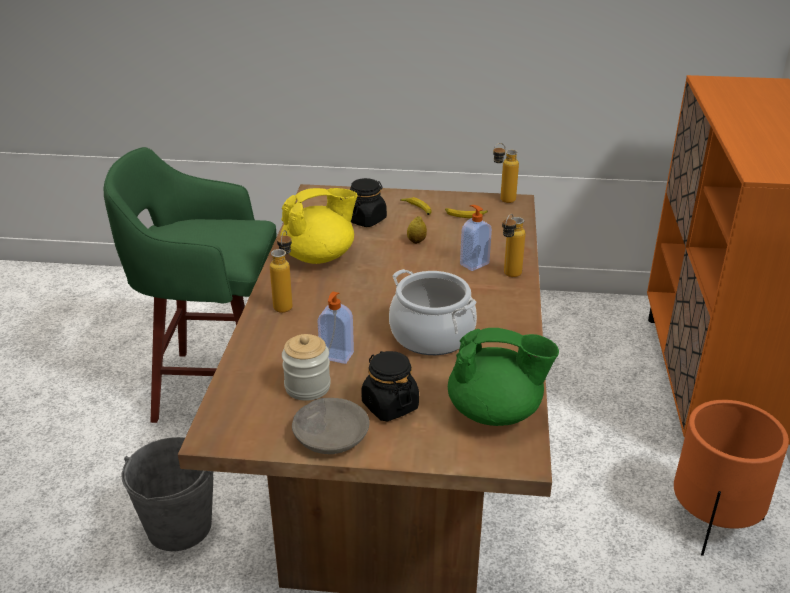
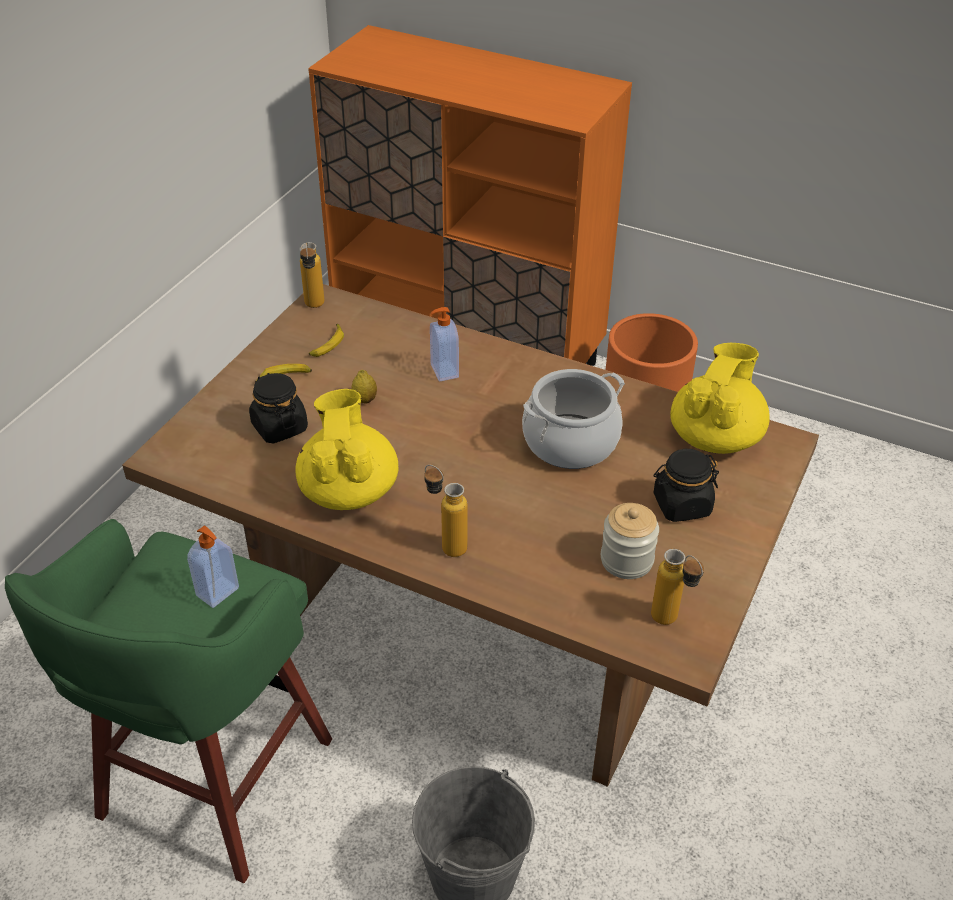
camera: 70 degrees left, 10 degrees up
(330, 435) = (715, 560): grey bowl -> none
(336, 356) = (578, 524): soap dispenser -> soap dispenser (218, 593)
(496, 412) = (715, 437): green teapot -> yellow teapot
(509, 276) = (484, 355): bottle -> bottle (671, 623)

